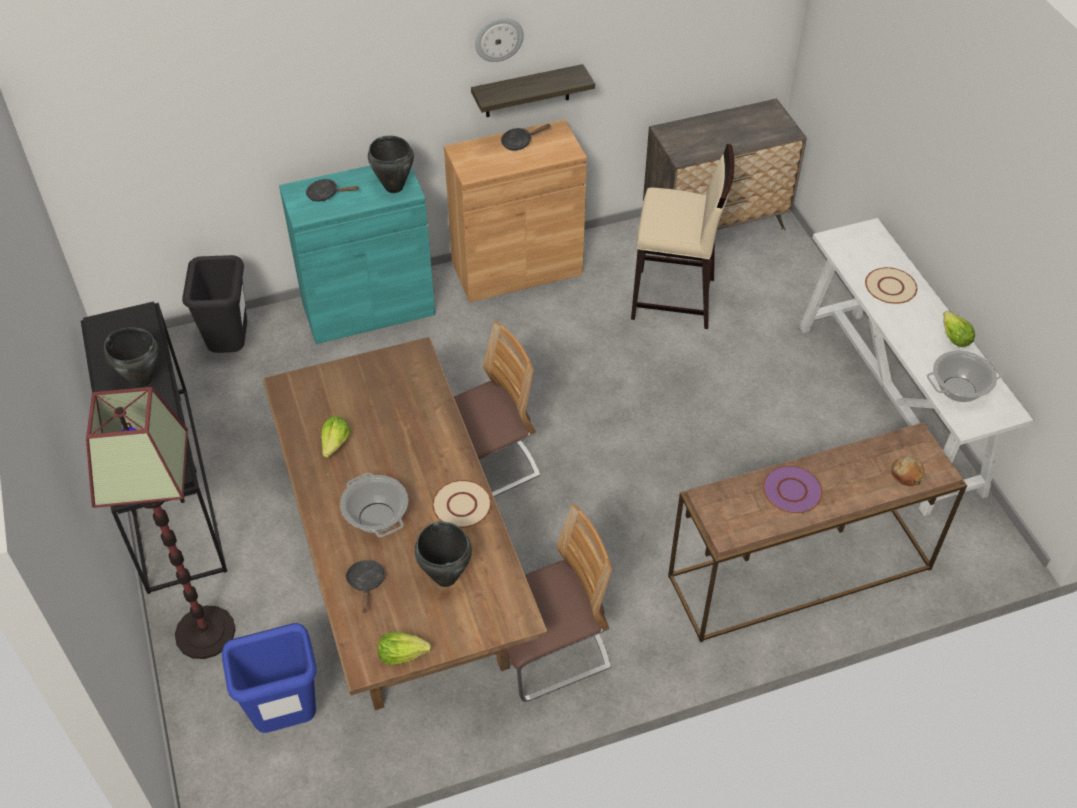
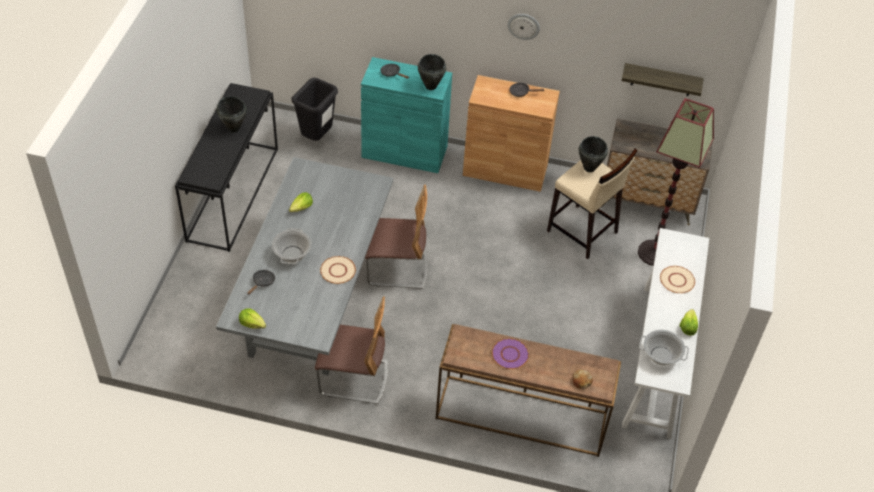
camera: 30 degrees right, 0 degrees up
(206, 633) = (198, 276): floor lamp -> floor lamp (654, 253)
(286, 719) = (204, 337): blue trash can -> none
(406, 576) = (313, 302): brown dining table -> grey dining table
(445, 578) = (301, 300): black cooking pot -> black cooking pot (589, 168)
(527, 91) = (537, 64): shelf -> shelf (661, 80)

